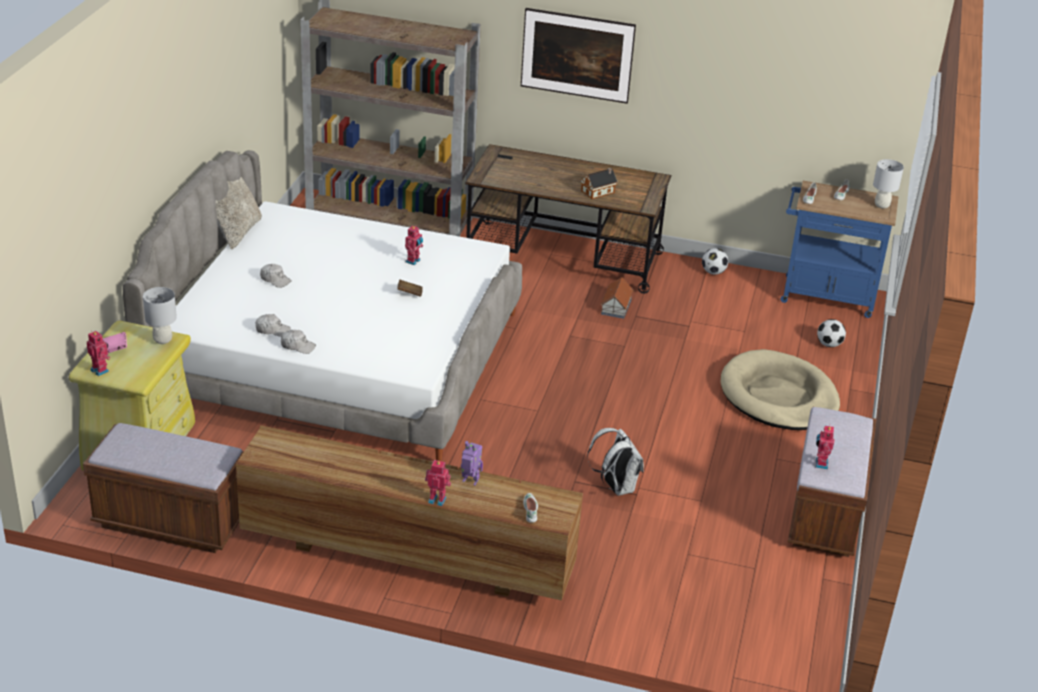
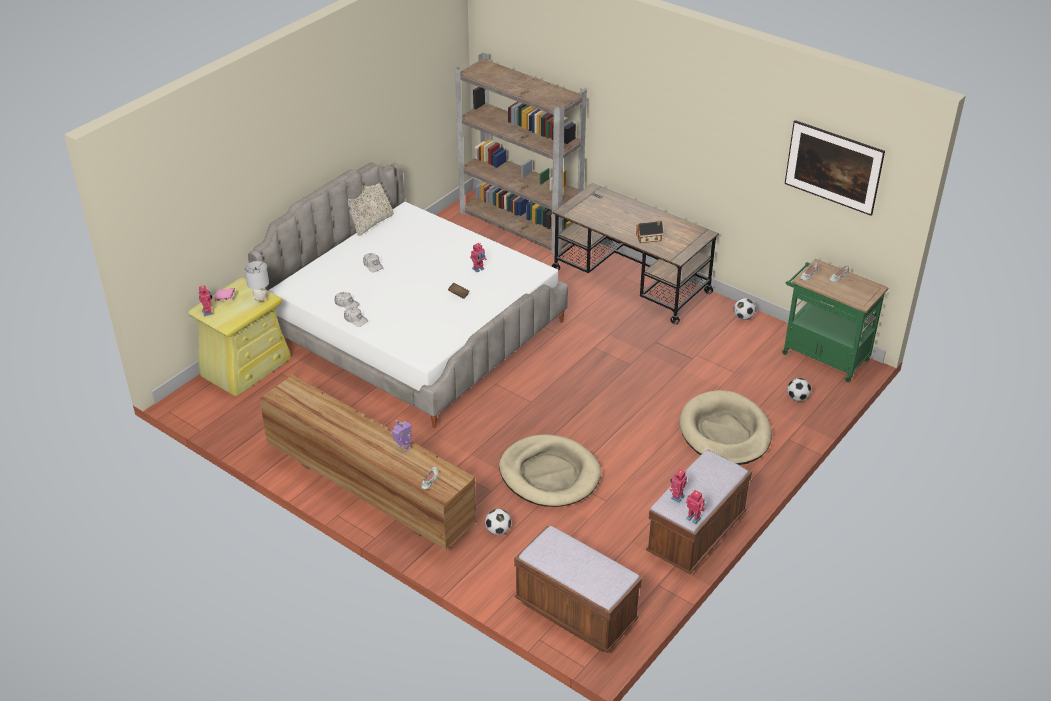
camera: 25 degrees right, 5 degrees up
(171, 522) = (234, 426): brown bench -> brown bench (575, 612)
(437, 499) = (372, 456): toy robot -> toy robot (694, 518)
(575, 74) = (652, 141): picture -> picture (831, 183)
(599, 565) = (498, 530): none -> football
(615, 487) = (549, 474): white backpack -> beige dog bed
(616, 306) = (645, 331): toy house -> none
(824, 296) = (823, 356): blue cart -> green cart
(881, 206) = (865, 293): grey table lamp -> none

